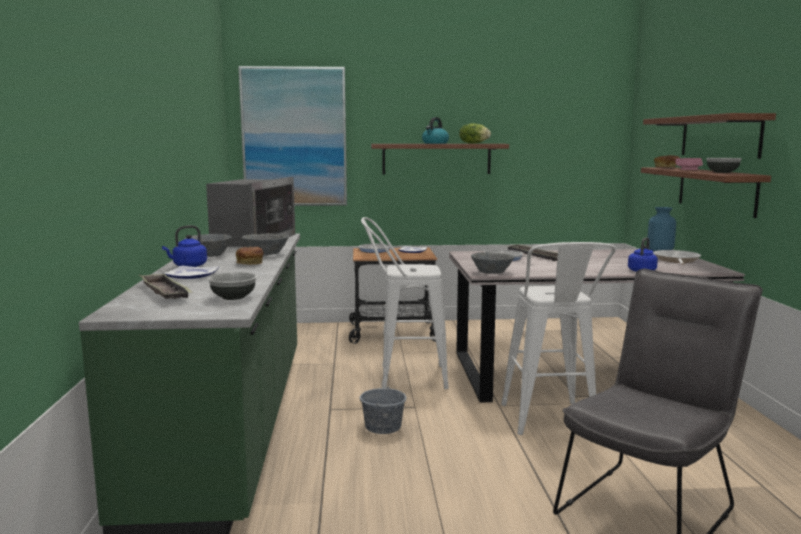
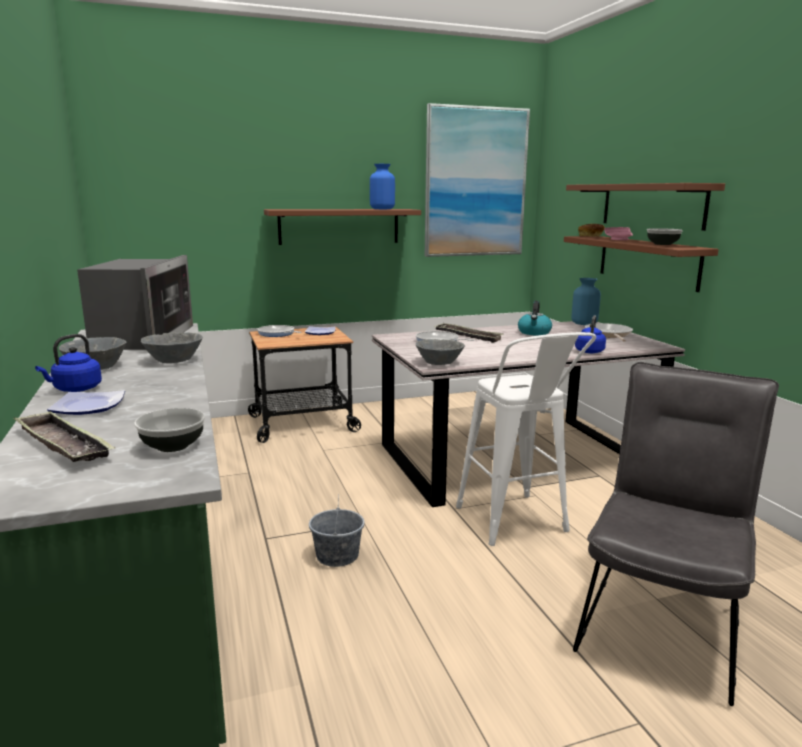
camera: 15 degrees left, 5 degrees up
(250, 263) = (161, 378): bread -> none
(294, 137) = (169, 201): picture -> picture (475, 183)
(404, 377) = (336, 483): white stool -> none
(435, 143) = (339, 209): kettle -> kettle (534, 332)
(474, 143) = (382, 209): lettuce -> blue vase

